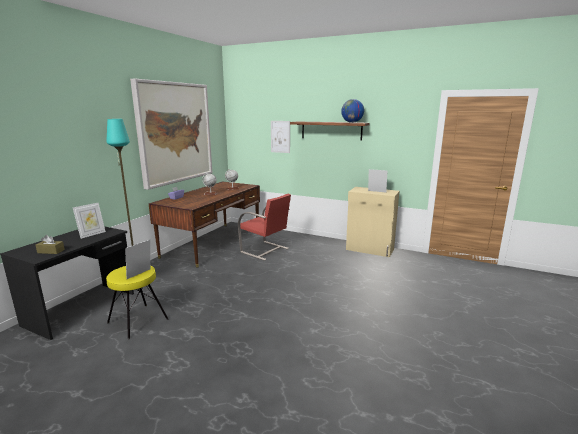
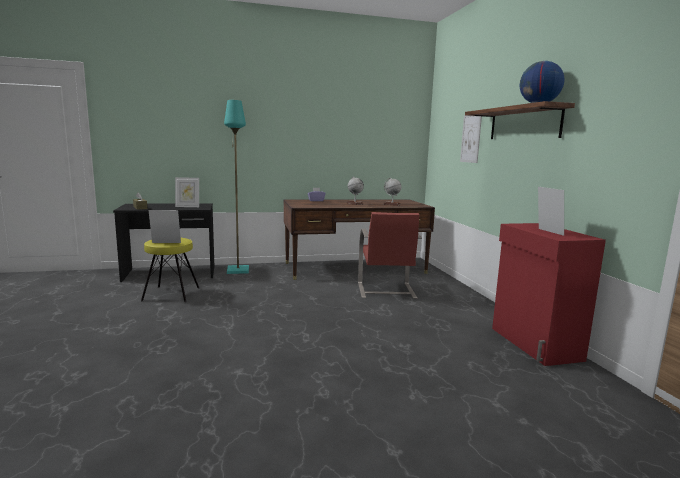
camera: 50 degrees right, 5 degrees down
(175, 133) = (336, 127): picture -> none
(370, 249) = (534, 344): beige cabinet -> red cabinet

